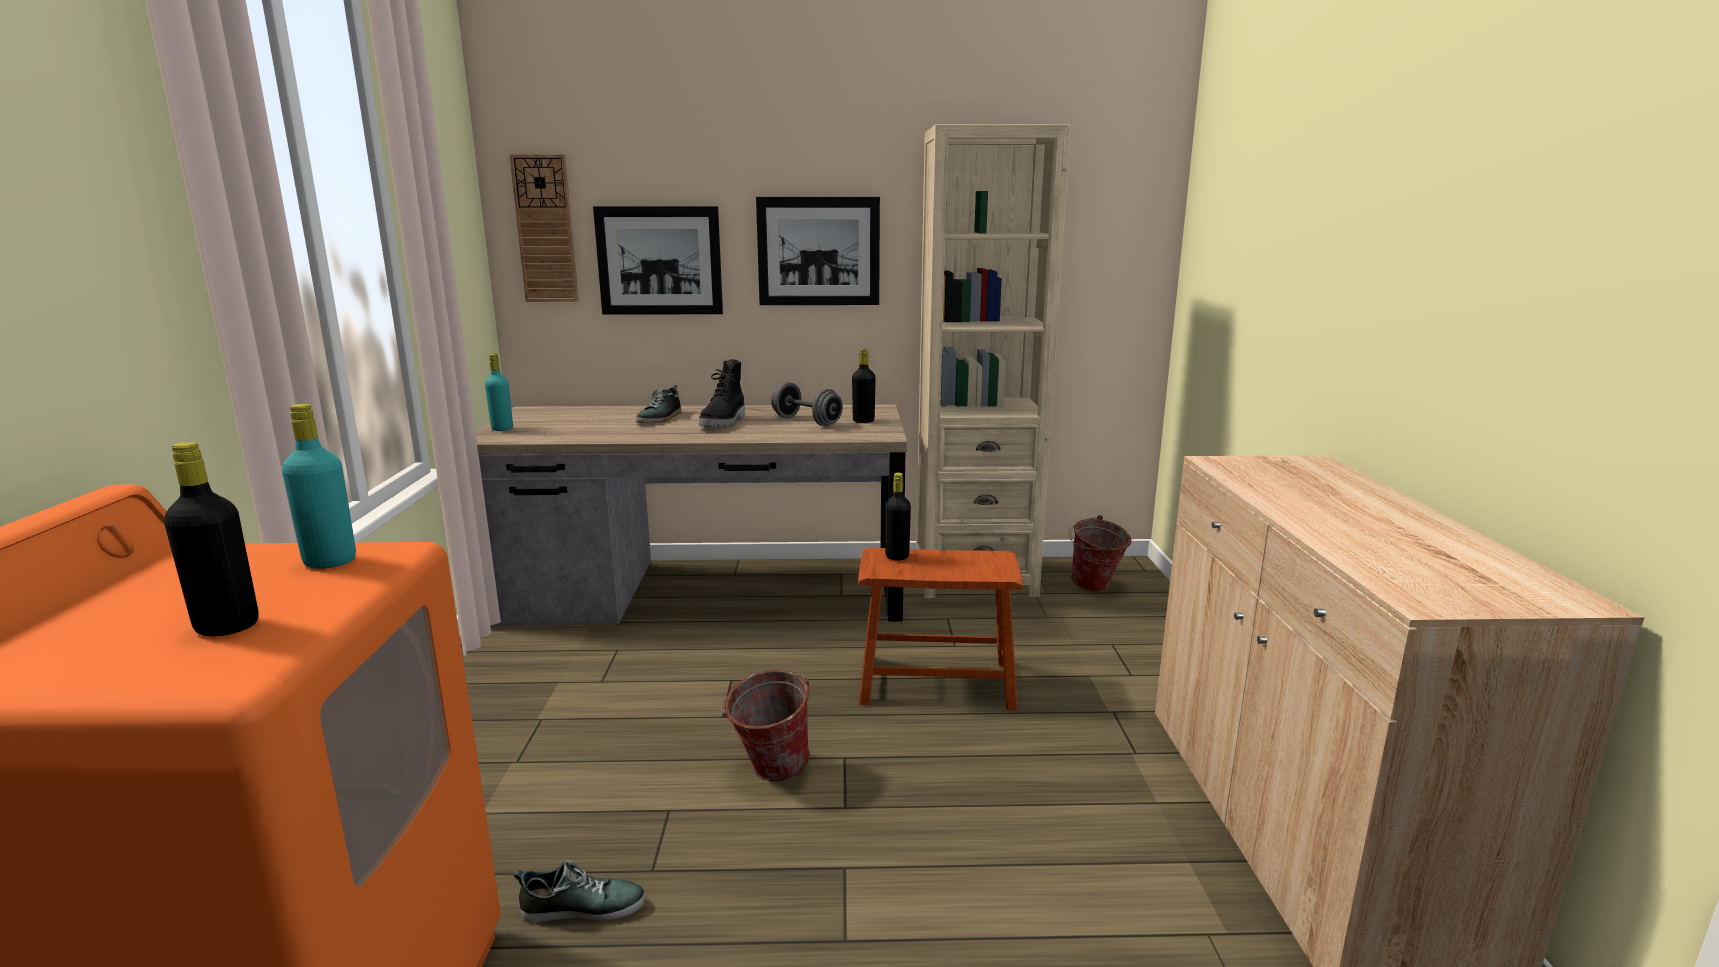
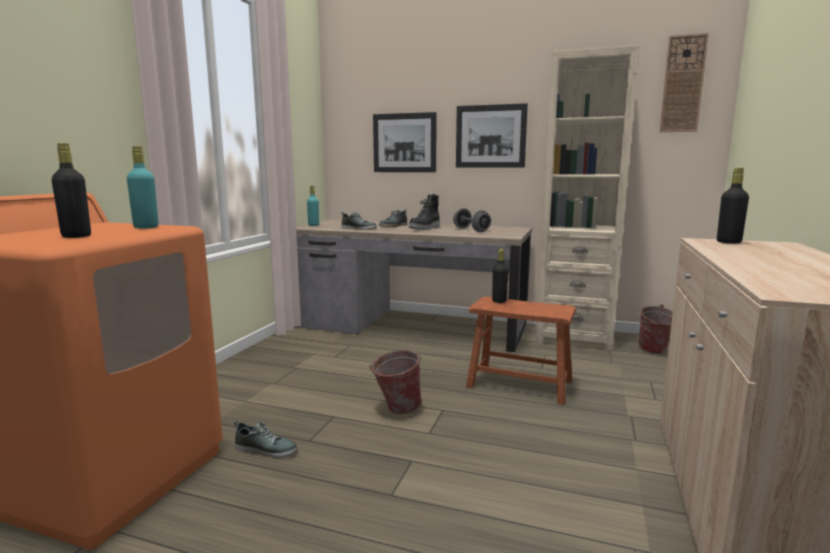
camera: 20 degrees right, 5 degrees down
(545, 229) = (350, 127): wall clock -> wall clock (683, 84)
(602, 432) = (359, 228): none -> shoe
(863, 421) = (504, 231): black bottle -> black bottle (728, 242)

